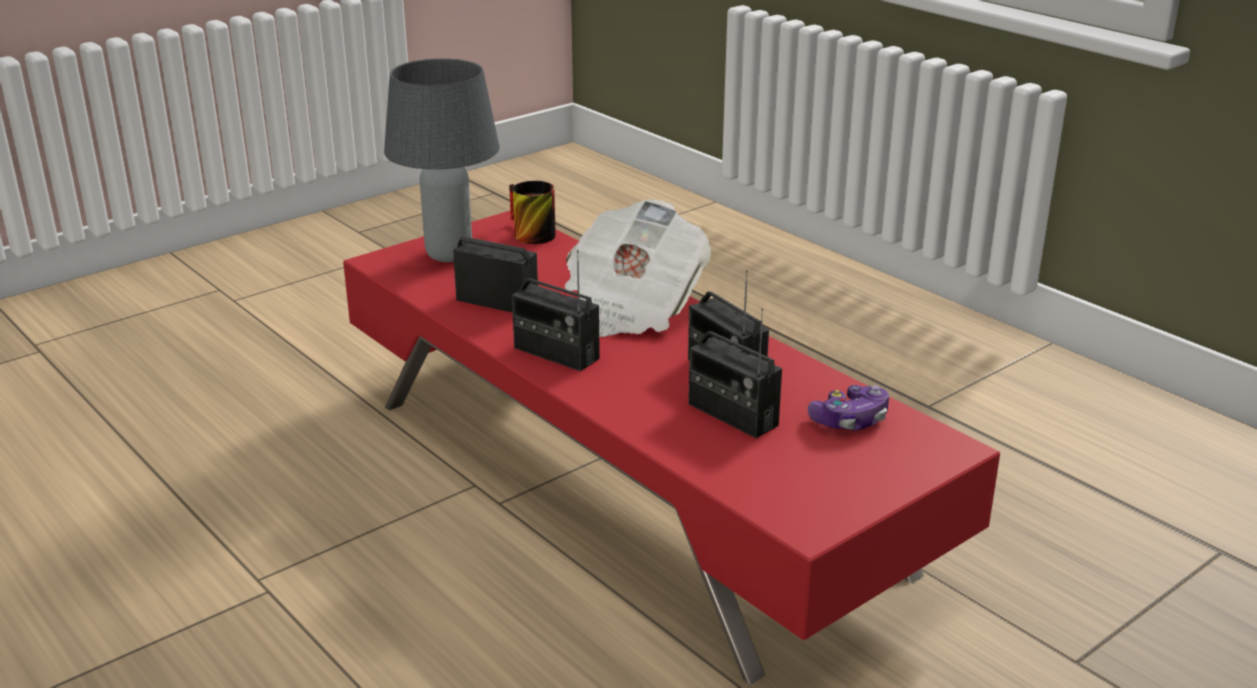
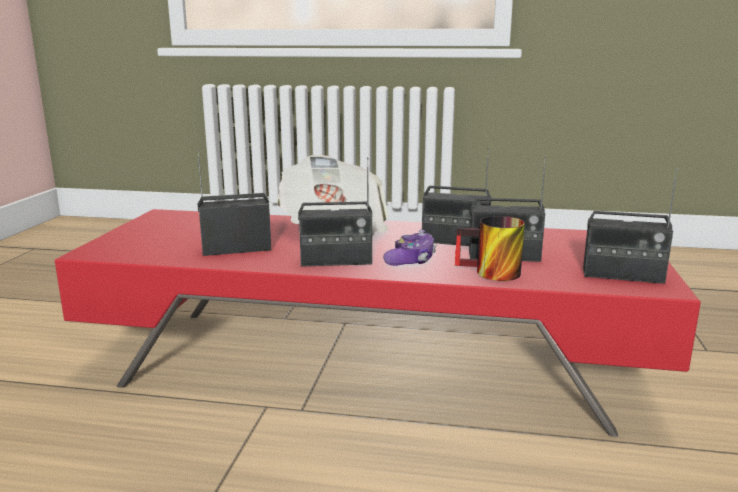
camera: 40 degrees left, 10 degrees down
(449, 254) = (147, 237): grey table lamp -> none
(527, 234) = (188, 217): mug -> mug (490, 273)
(802, 494) = (622, 275): none -> radio
(850, 421) = (562, 241): game controller -> game controller (411, 261)

